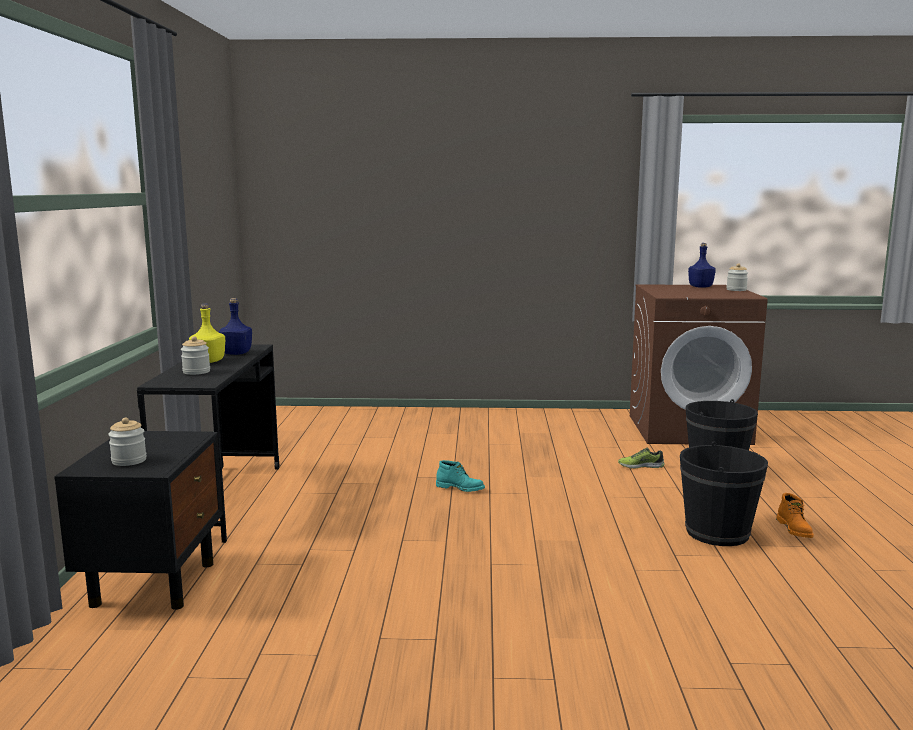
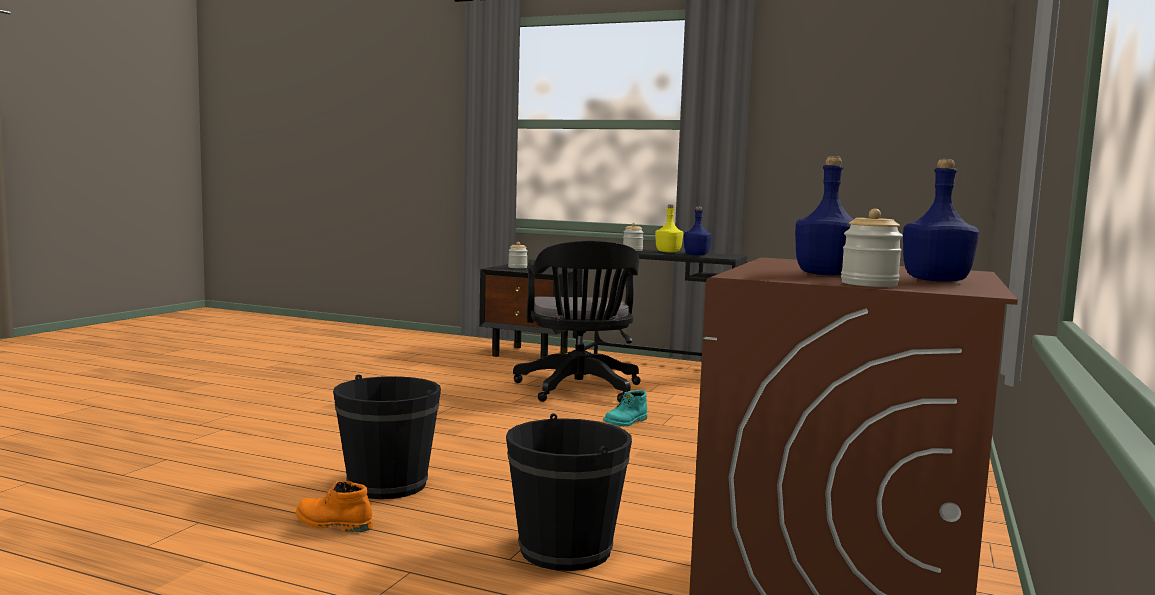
camera: 110 degrees right, 5 degrees down
(361, 520) = (579, 390): none -> black office chair
(640, 466) = (633, 510): shoe -> none
(717, 292) = (824, 274): none -> blue bottle

